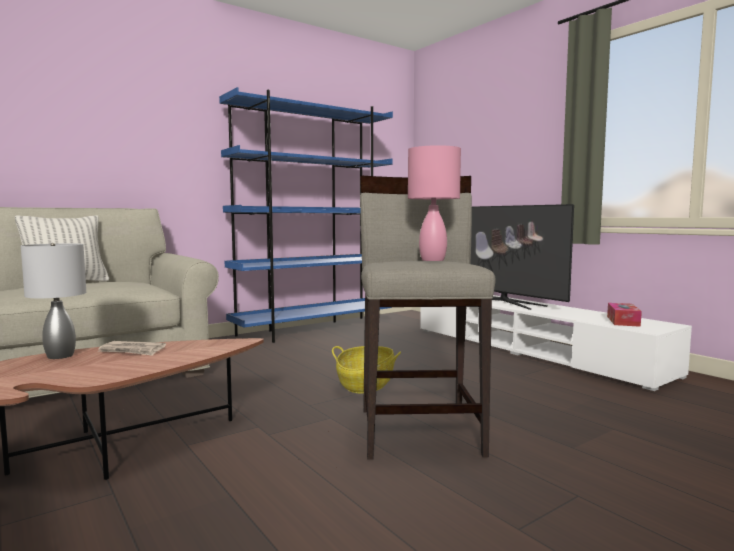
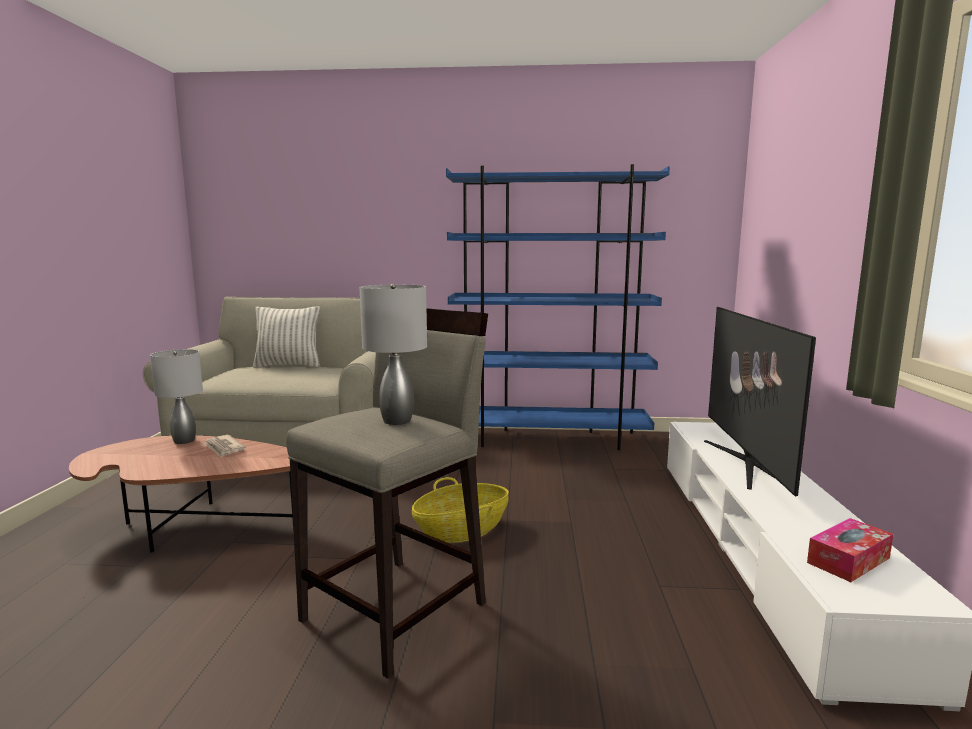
camera: 40 degrees right, 5 degrees up
(432, 260) = (396, 421): pink table lamp -> grey table lamp

